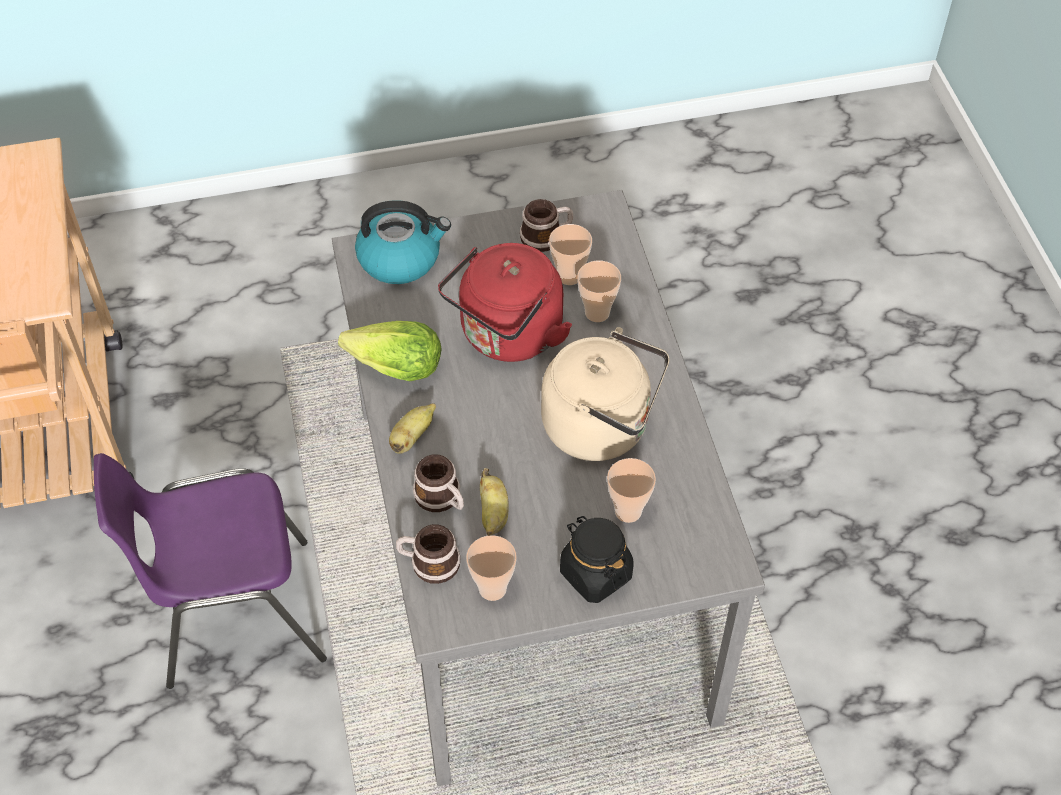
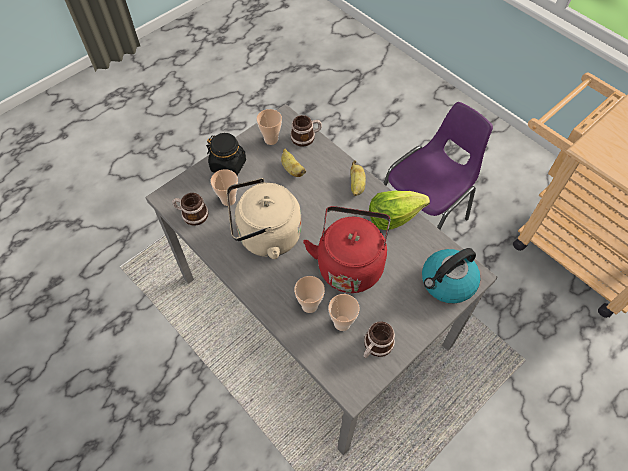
camera: 150 degrees right, 5 degrees up
(442, 498) = (320, 165): mug -> mug (191, 214)

